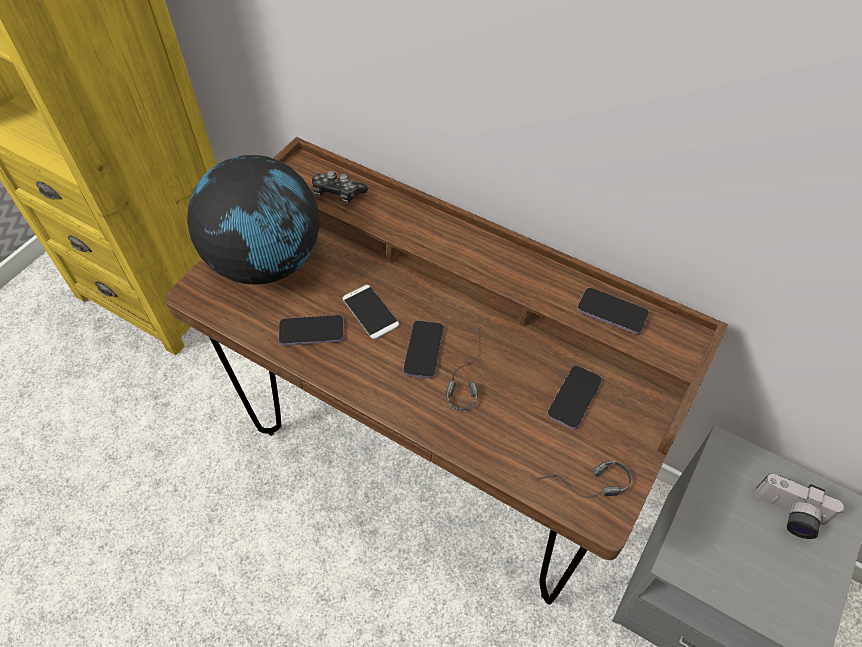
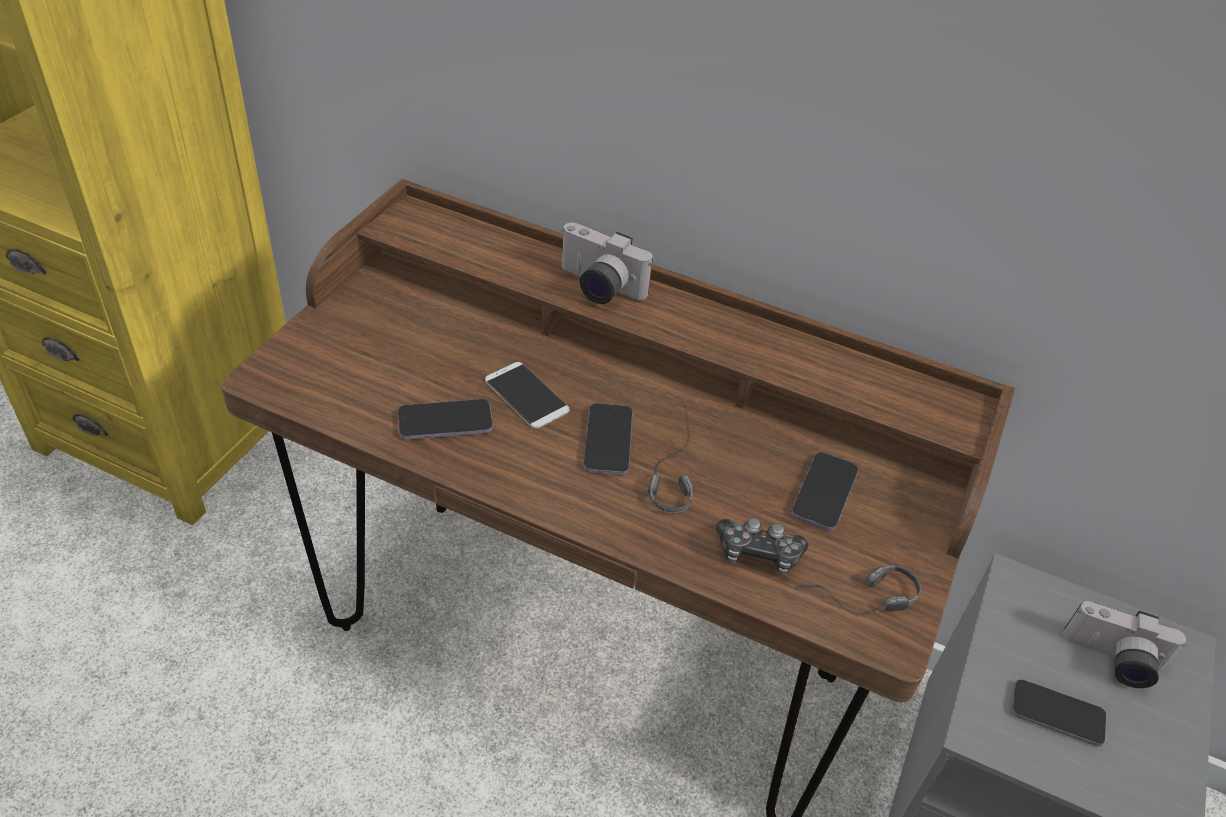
camera: 10 degrees left, 10 degrees down
(266, 262) = (369, 337): globe -> none
(337, 193) = (468, 245): game controller -> game controller (758, 554)
(426, 230) = (597, 287): none -> camera
(612, 312) = (862, 379): phone -> phone (1056, 714)

